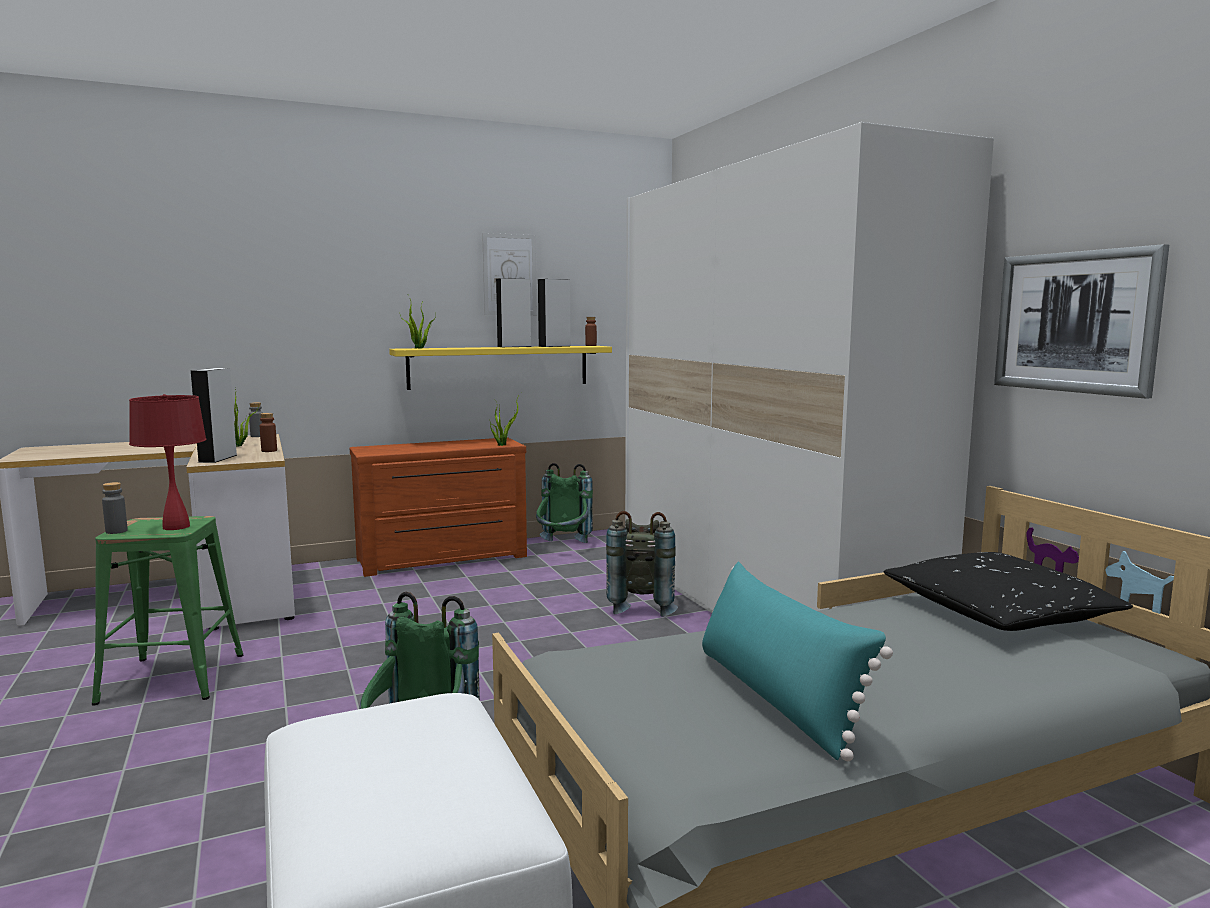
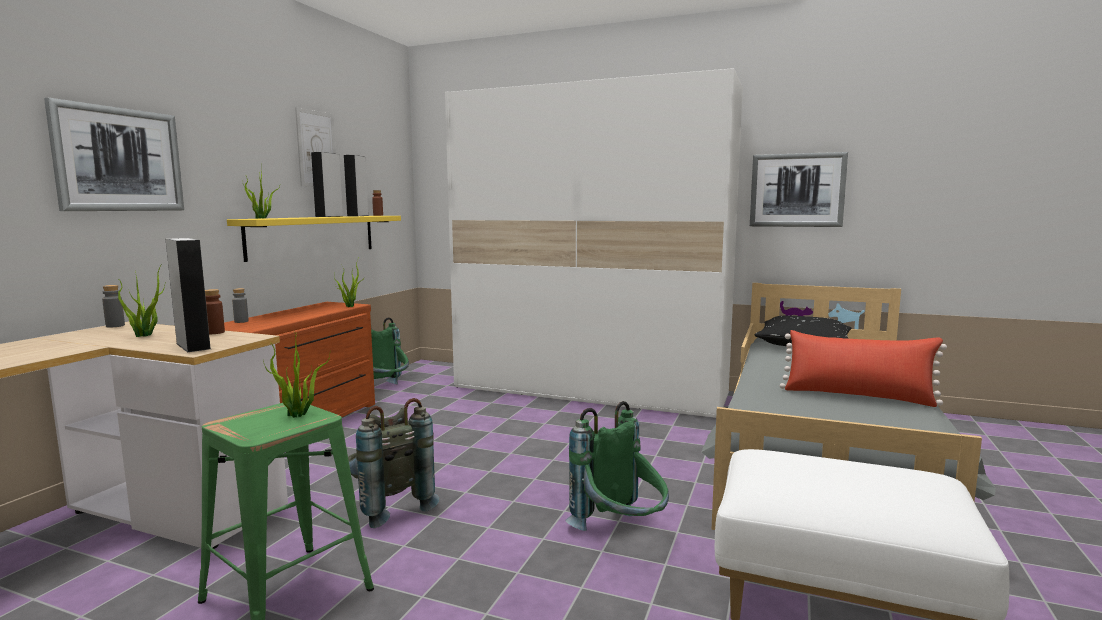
camera: 45 degrees left, 0 degrees up
(116, 531) = (244, 435): grey bottle -> grey bottle (241, 321)
(177, 527) = (298, 415): red table lamp -> potted plant
(284, 298) = (119, 160): none -> picture
(642, 605) = (531, 409): grey backpack -> grey backpack (388, 506)
(776, 698) = (857, 396): turquoise pillow -> red pillow

